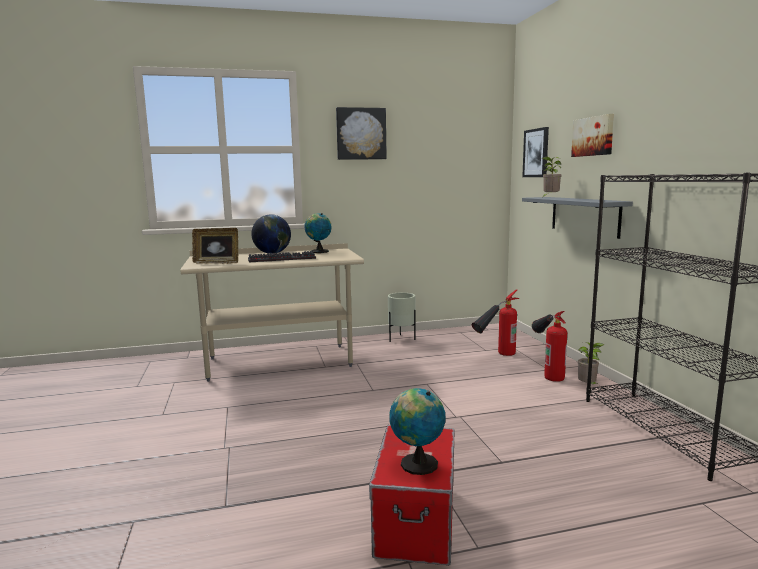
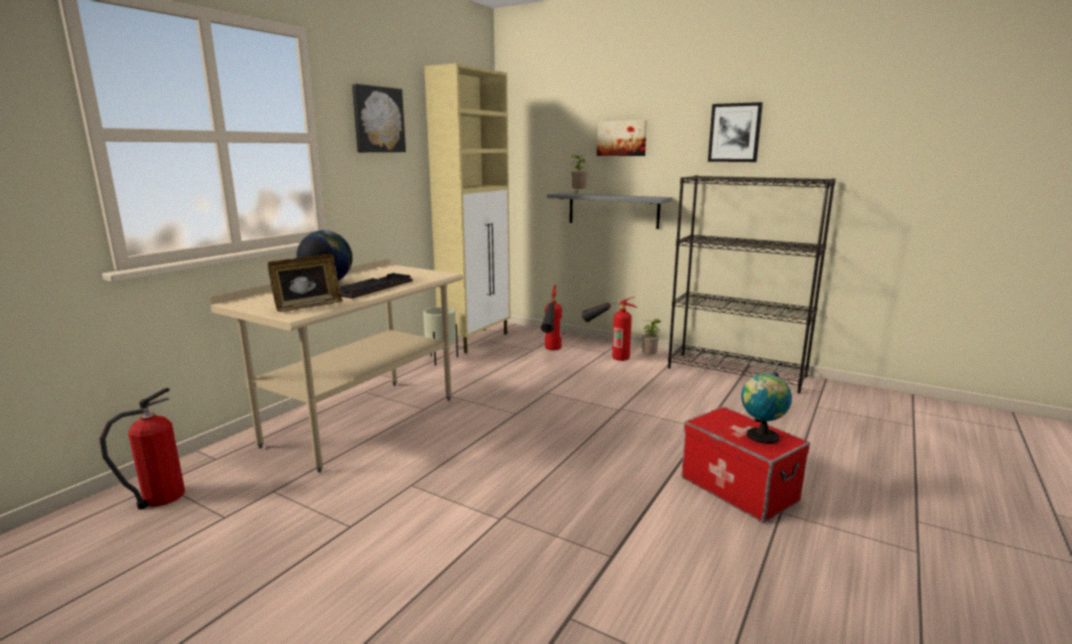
camera: 45 degrees left, 5 degrees up
(137, 367) = (160, 498): none -> fire extinguisher
(318, 251) = (376, 273): globe -> none
(455, 332) = (476, 340): none -> beige cabinet
(536, 153) = (539, 148): picture -> picture (734, 133)

